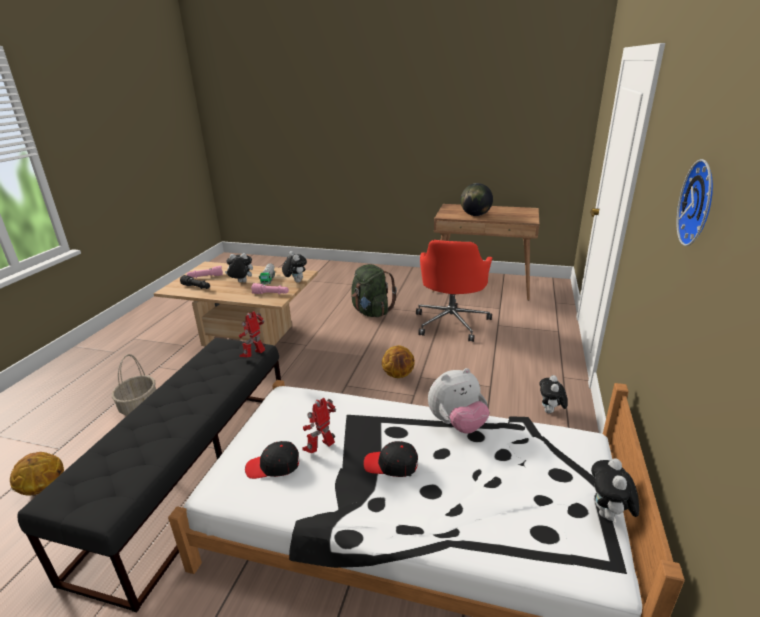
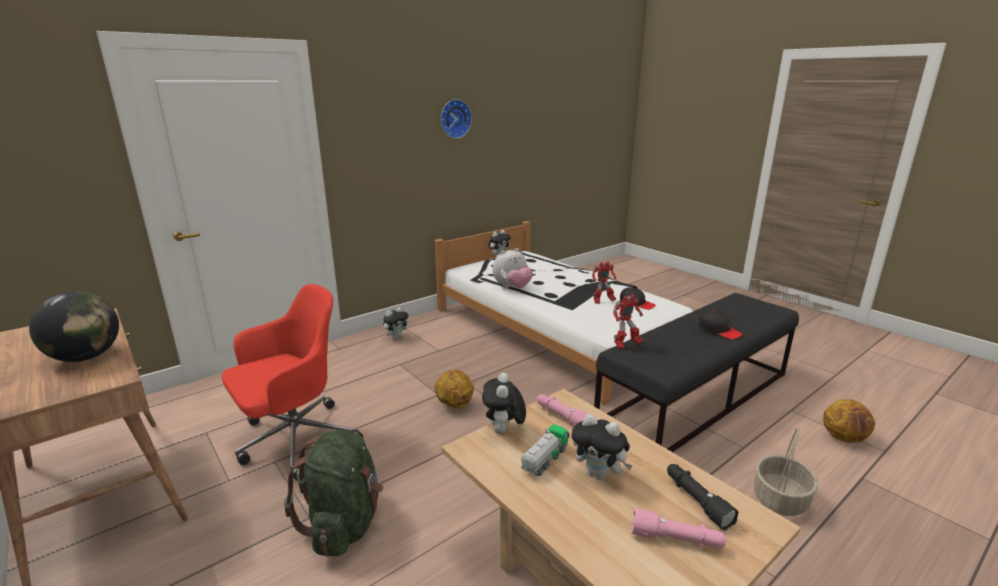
camera: 145 degrees left, 5 degrees down
(391, 464) = (569, 285): black cap -> black cap (719, 330)
(457, 424) = (512, 287): plush toy -> plush toy turned 135 degrees clockwise

